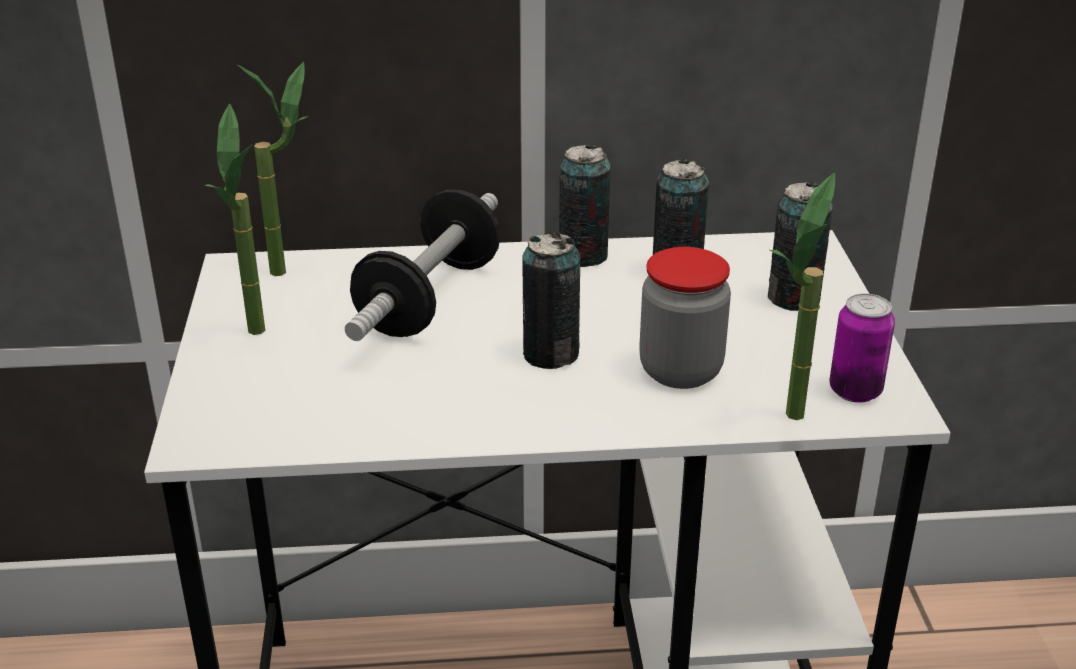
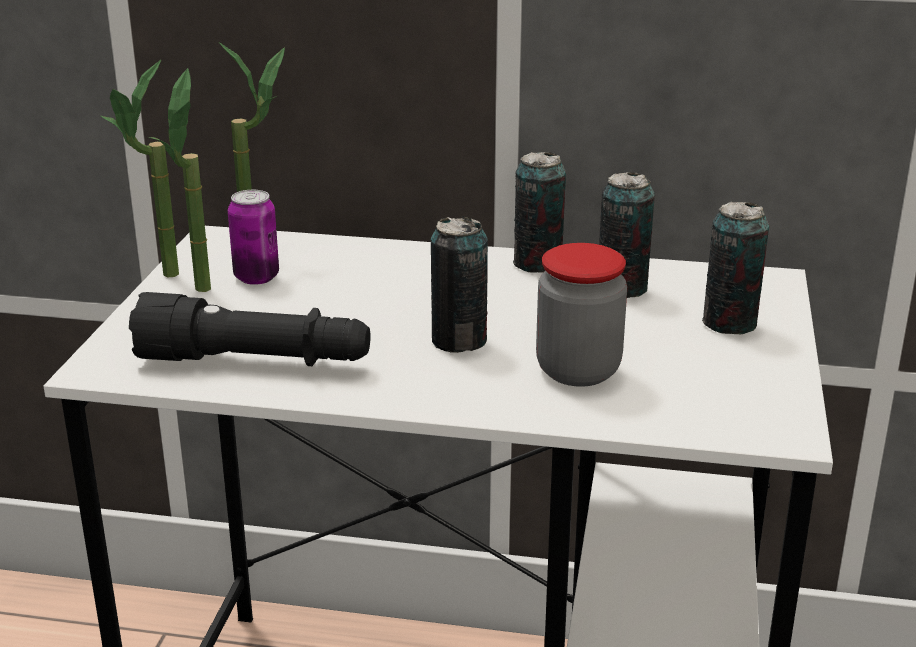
camera: 15 degrees right, 5 degrees down
(358, 409) = (255, 362): none -> black flashlight
(429, 299) = (372, 282): dumbbell -> none
(790, 425) = (663, 432): potted plant -> potted plant (158, 279)
(855, 391) = (748, 411): can -> can (256, 277)

